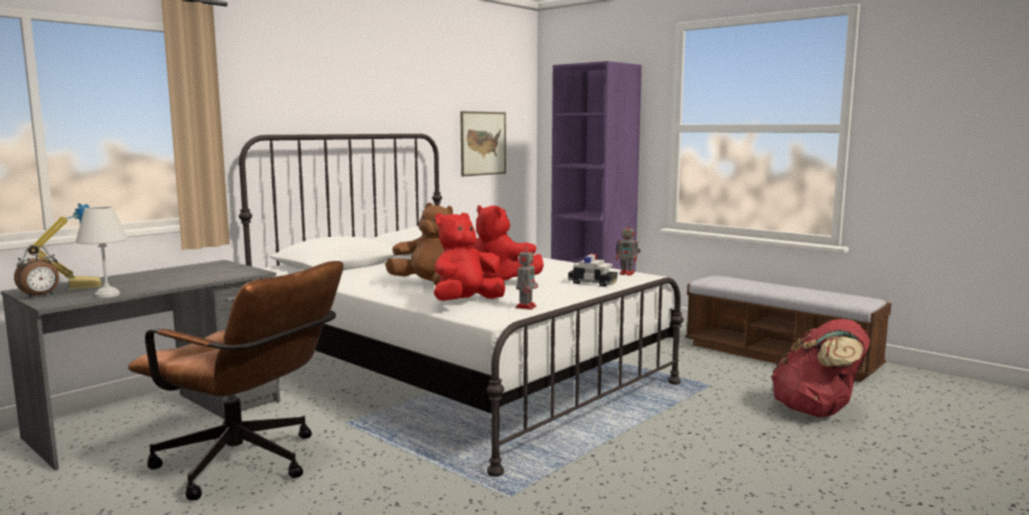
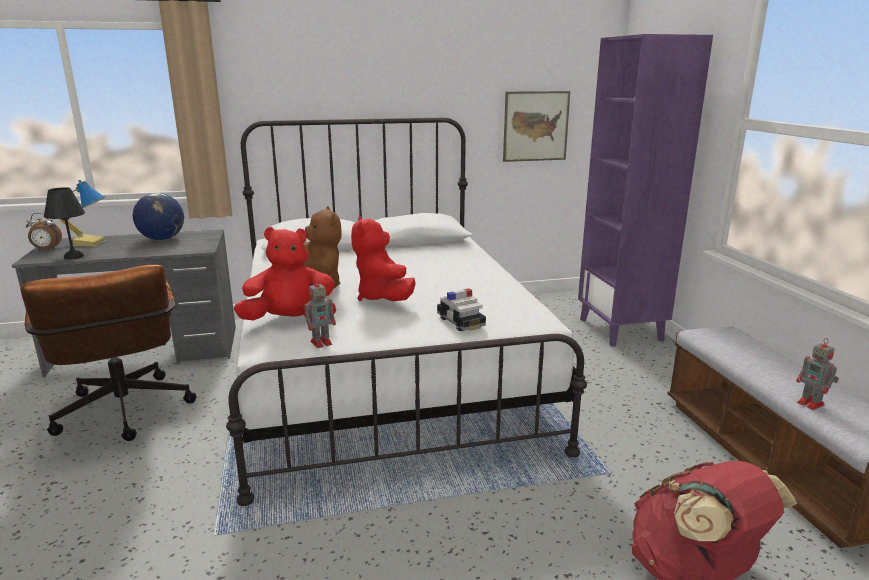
camera: 35 degrees right, 10 degrees up
(106, 295) = (72, 257): white table lamp -> black table lamp
(175, 272) = (162, 239): none -> globe
(627, 273) = (529, 316): toy robot -> toy robot (812, 404)

